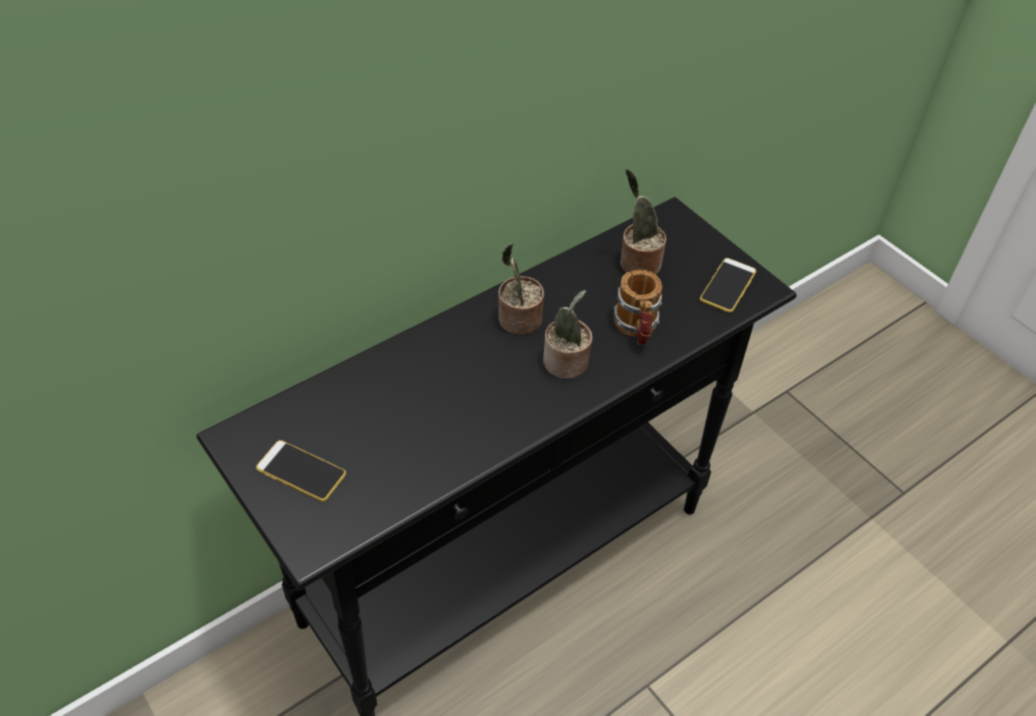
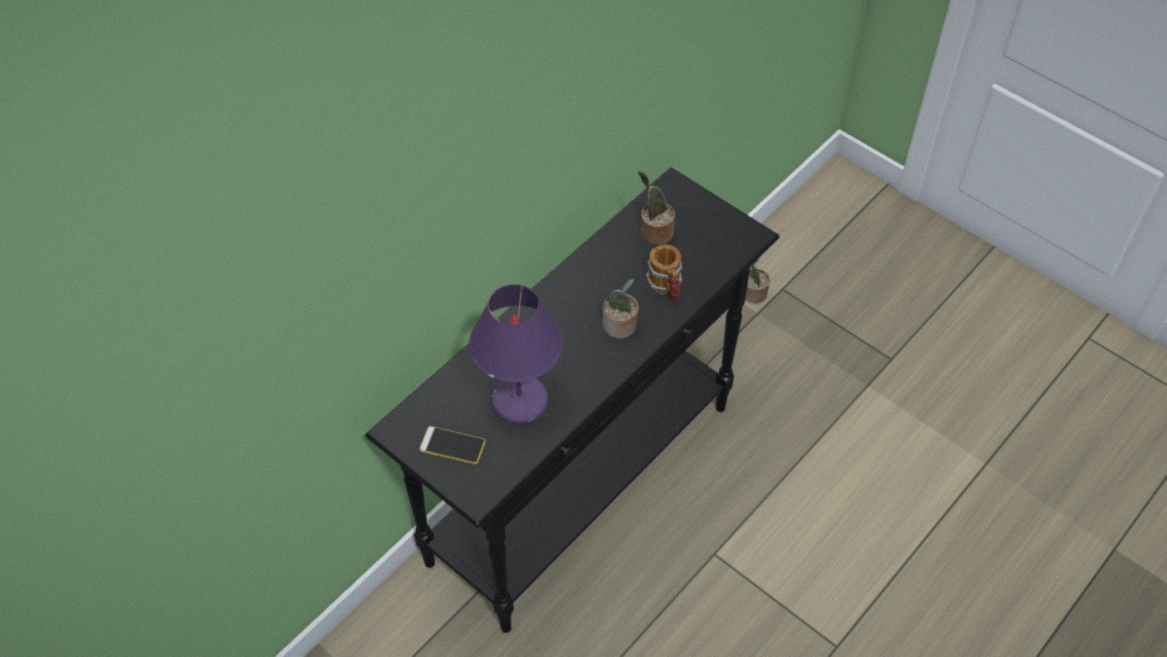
camera: 10 degrees left, 5 degrees up
(408, 430) = (519, 400): none -> purple table lamp
(518, 321) = (576, 298): potted plant -> potted plant (753, 294)
(728, 286) = (726, 238): phone -> none

